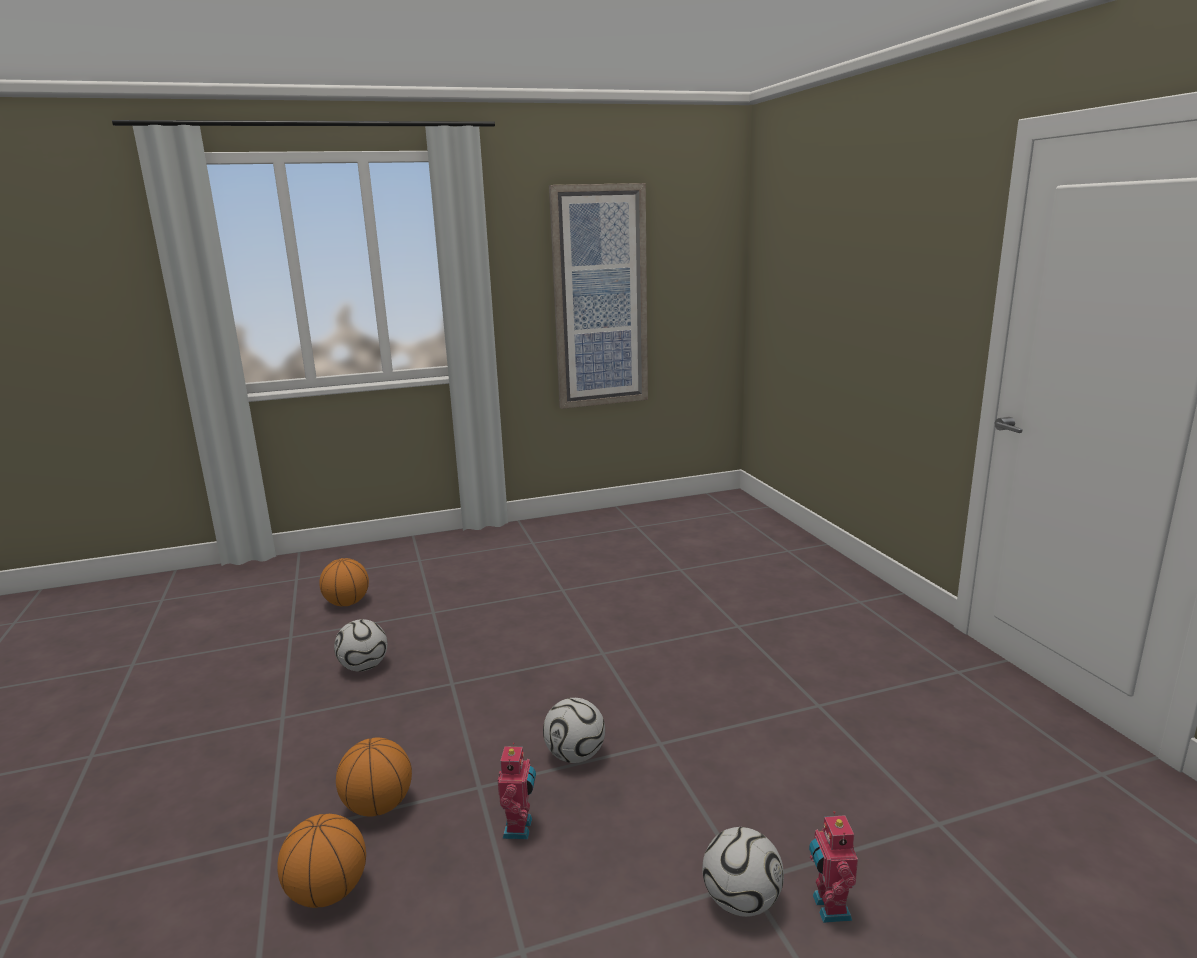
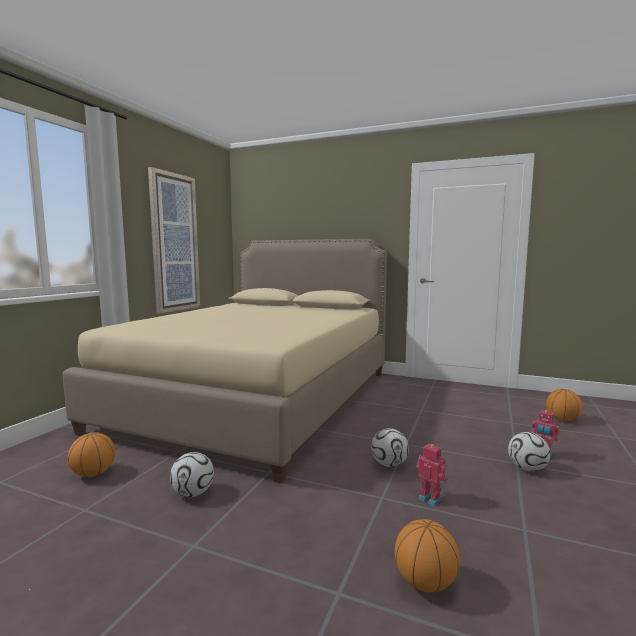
camera: 50 degrees left, 10 degrees down
(378, 806) = (358, 536): basketball -> basketball (562, 419)
(631, 575) = (258, 399): none -> beige bed

